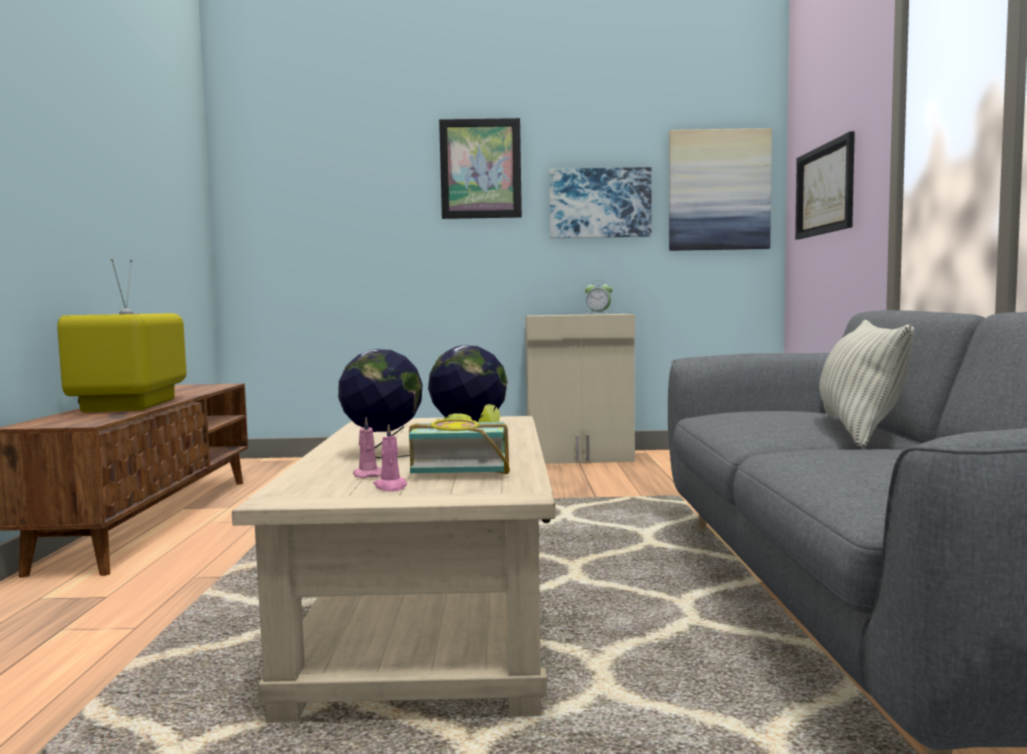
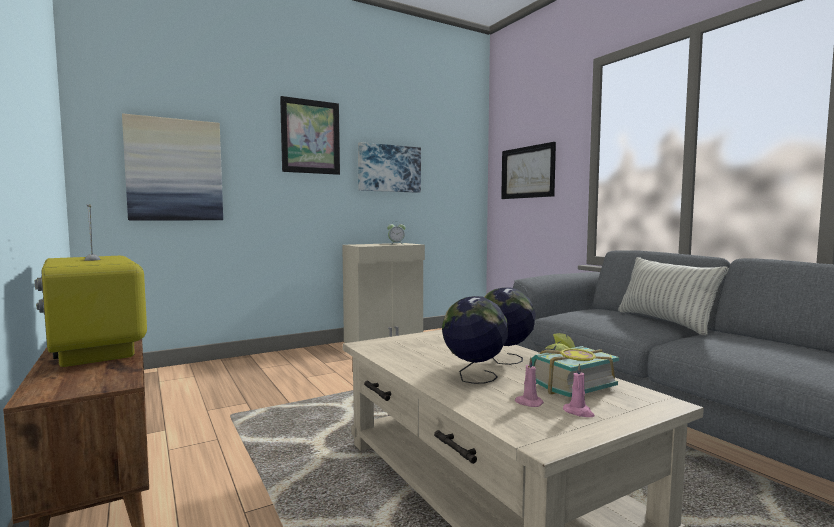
camera: 30 degrees left, 0 degrees up
(718, 190) = (455, 166): picture -> picture (175, 170)

